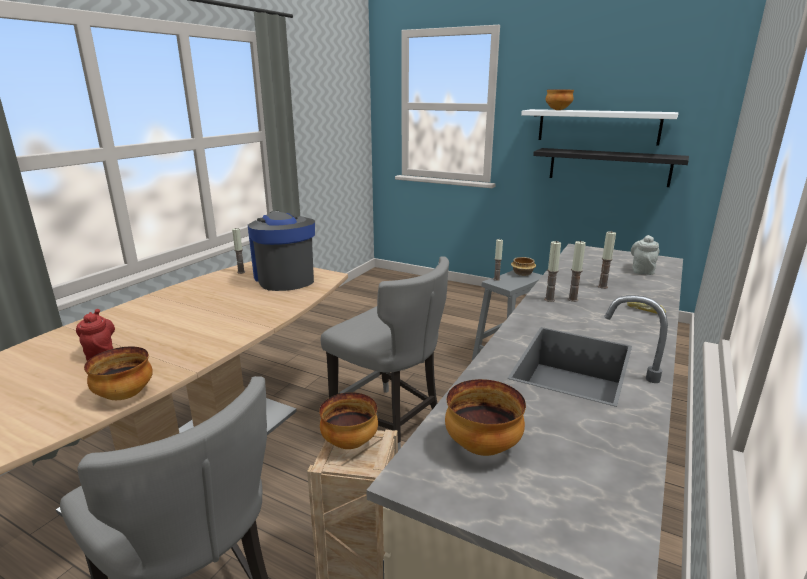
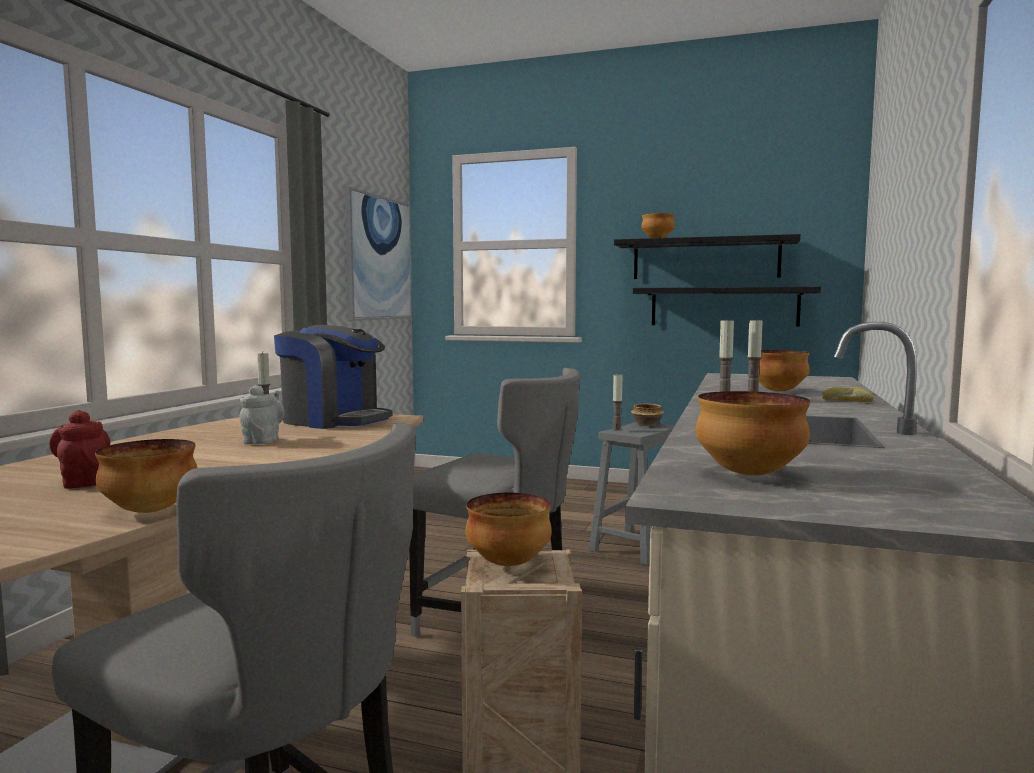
camera: 10 degrees left, 15 degrees down
(284, 278) = (334, 420): coffee machine -> coffee machine turned 150 degrees clockwise
(342, 120) = (378, 258): none -> picture
(598, 126) = (705, 259): white shelf -> black shelf
(602, 286) = (779, 391): candle -> bowl
(642, 270) = (814, 383): grey teapot -> grey teapot (263, 441)

